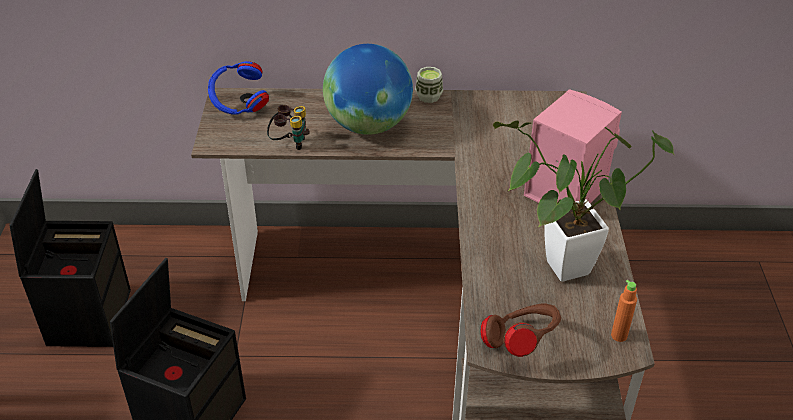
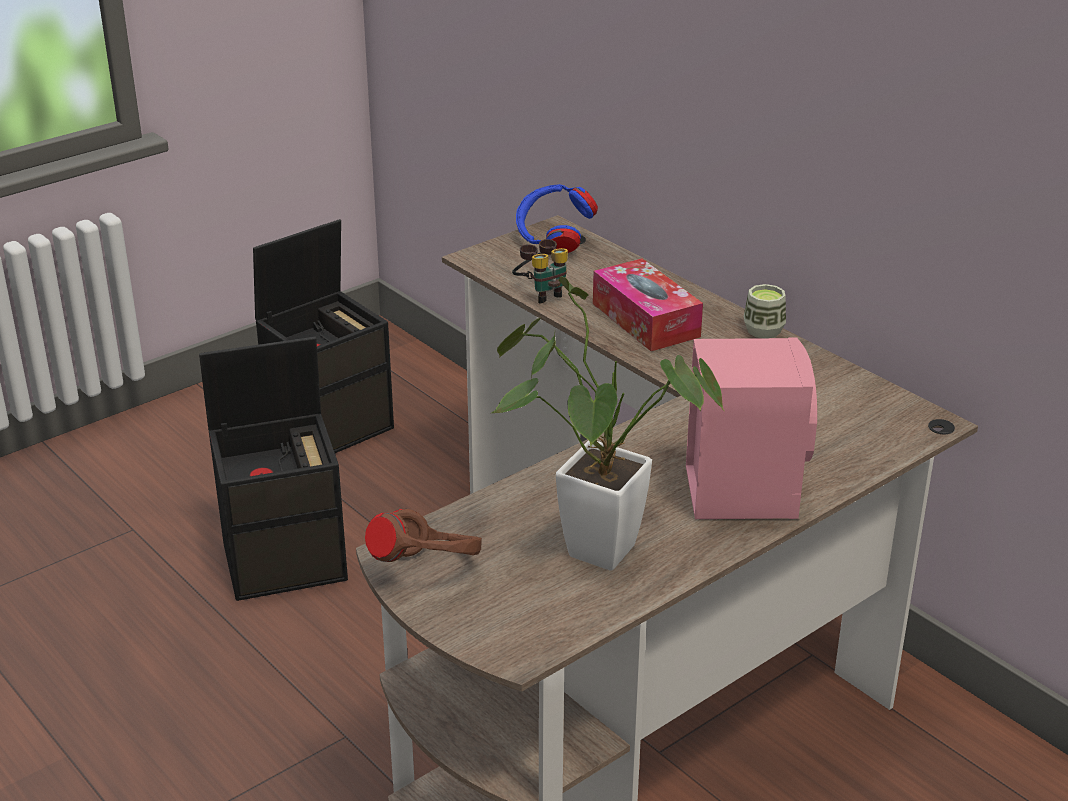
camera: 50 degrees right, 10 degrees down
(367, 125) = (645, 320): globe -> tissue box
(619, 335) = (533, 637): orange bottle -> none

